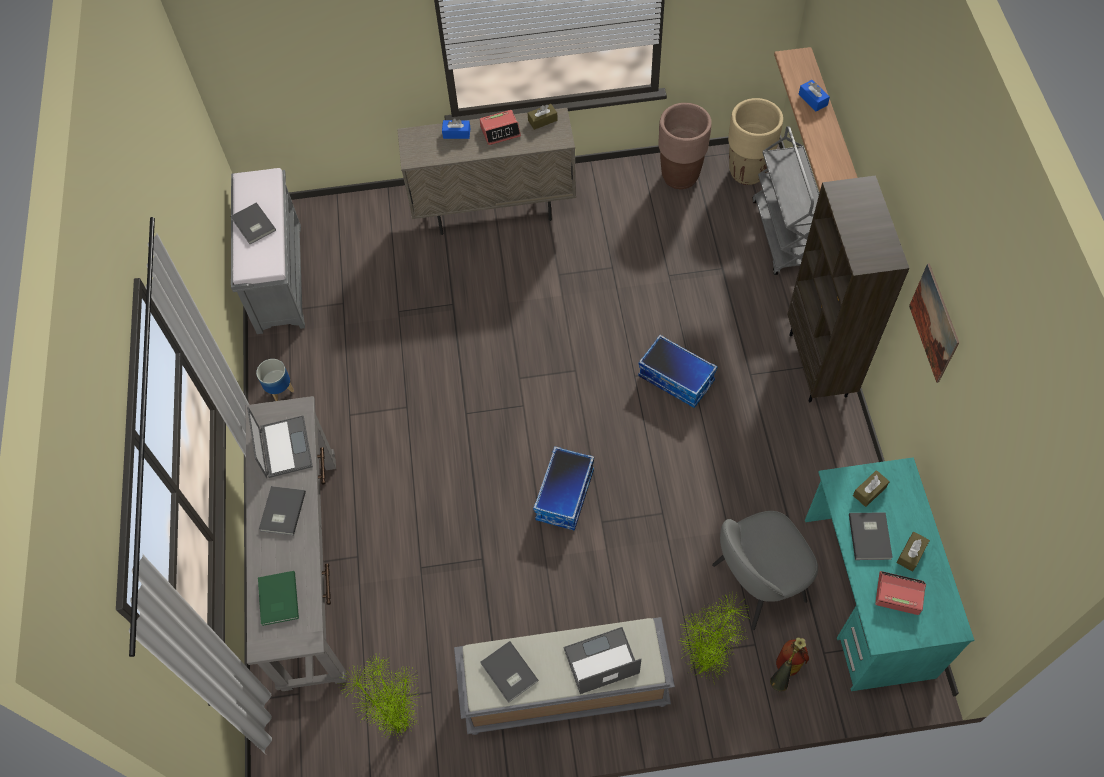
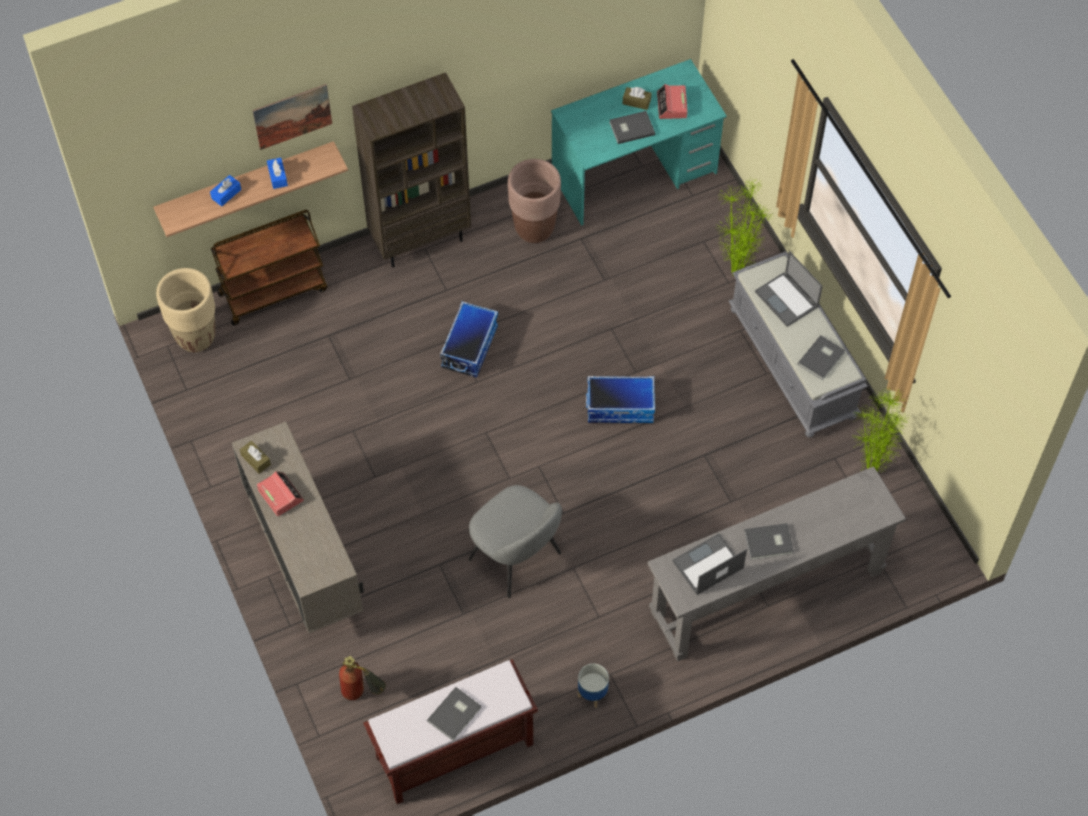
camera: 110 degrees left, 0 degrees up
(277, 599) = (846, 516): green book -> none
(278, 277) = (453, 752): grey bench -> brown bench
(456, 133) = (293, 536): blue tissue box -> blue tissue box (277, 176)
(680, 176) = (216, 396): brown planter -> brown planter (534, 228)
(756, 584) = (651, 249): grey chair -> grey chair (516, 558)
(783, 235) = (273, 291): grey cart -> brown cart
(783, 674) = (720, 219): fire extinguisher -> fire extinguisher (362, 693)
(869, 491) = (592, 133): brown tissue box -> none
(934, 323) = (491, 54): picture -> picture (292, 116)

